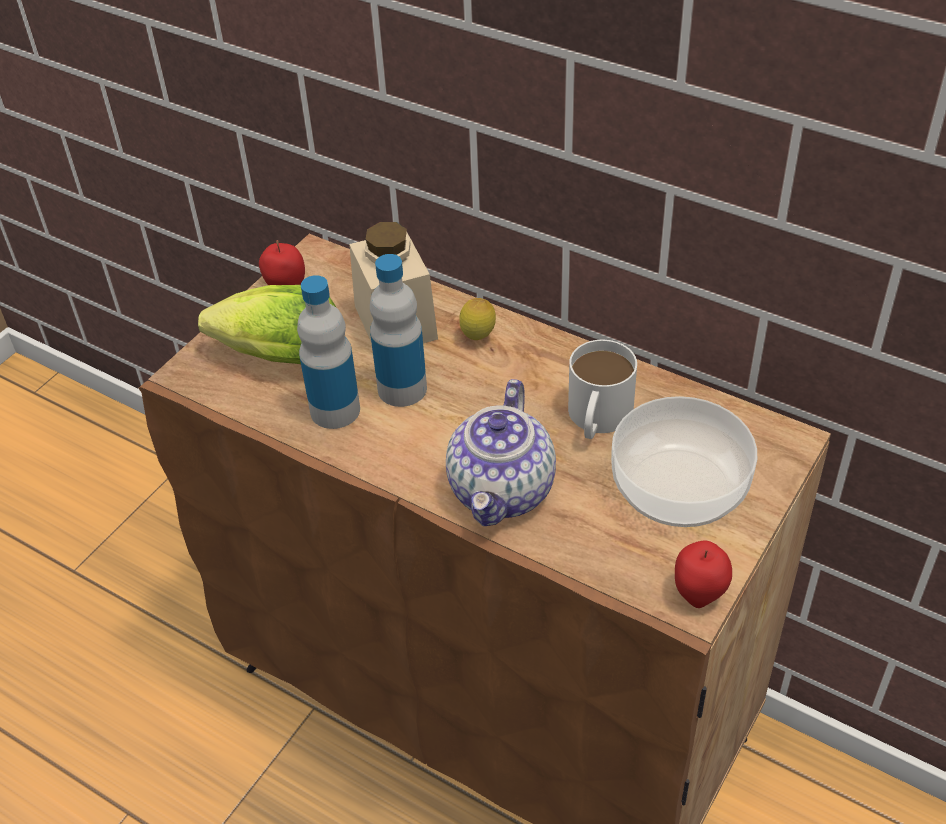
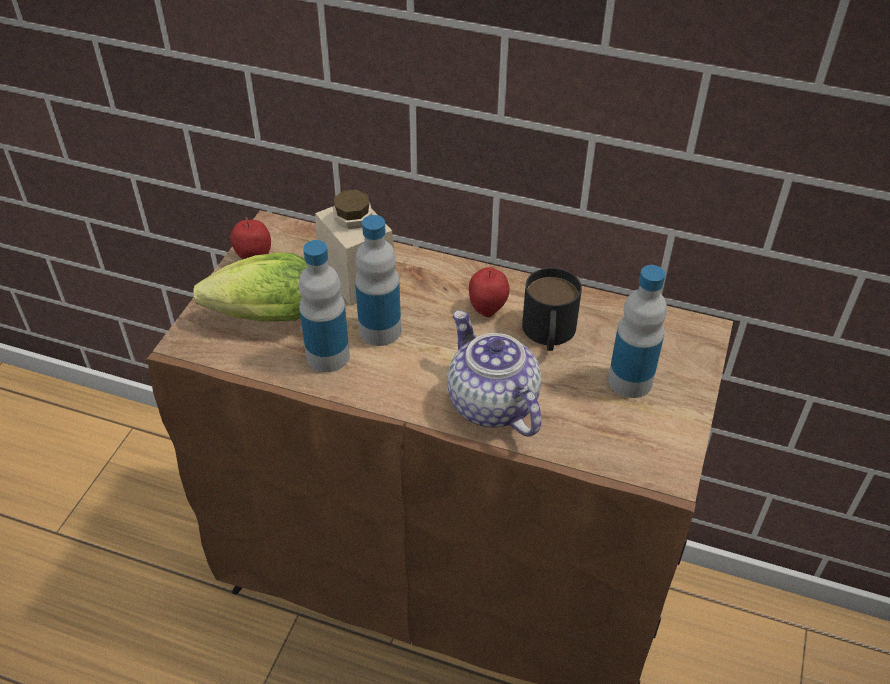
camera: 15 degrees left, 0 degrees up
(478, 338) = (431, 280): lemon -> none
(503, 491) = (490, 404): teapot -> teapot turned 150 degrees clockwise
(597, 419) = (548, 334): white mug -> black mug
(677, 488) = (630, 381): bowl -> bottle
(699, 594) = (674, 464): apple -> apple (487, 309)

